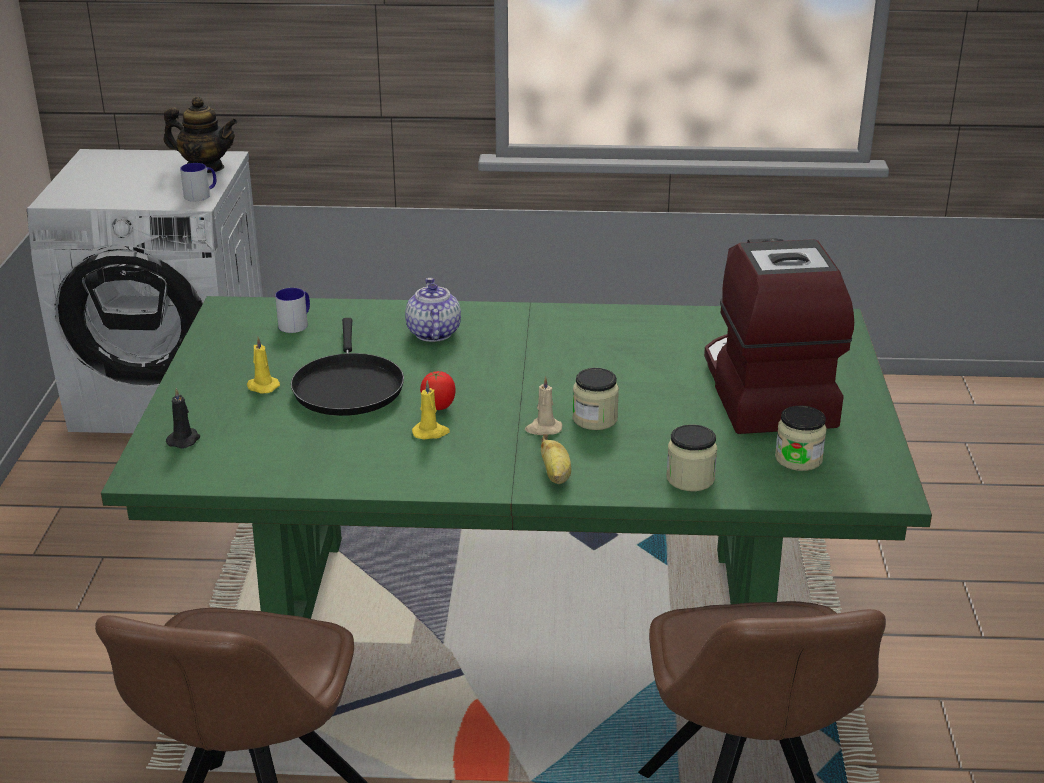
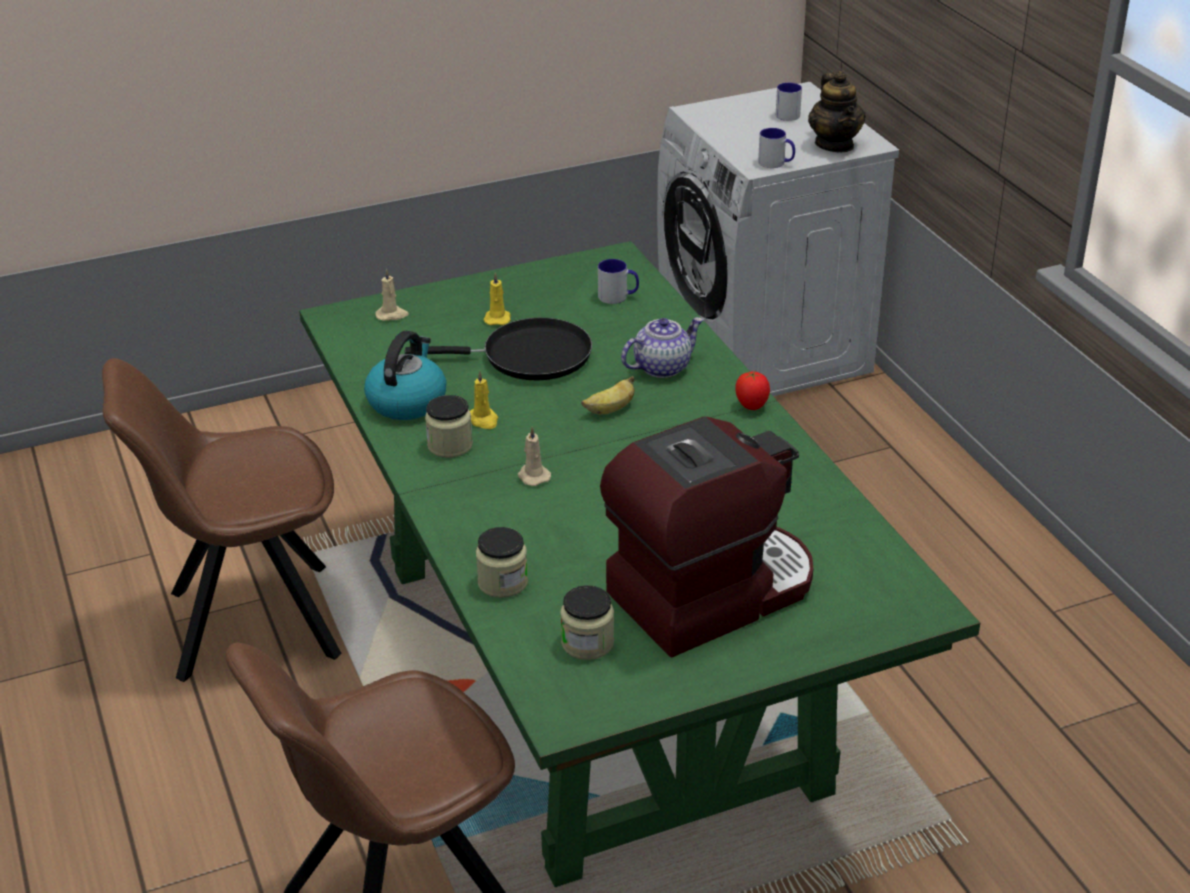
camera: 65 degrees right, 5 degrees up
(122, 169) = (788, 113): none -> mug
(184, 440) = (392, 315): black candle -> beige candle
(348, 387) = (529, 357): black frying pan -> black frying pan turned 150 degrees counterclockwise
(356, 465) = (407, 401): none -> kettle
(438, 407) = (528, 411): tomato -> tomato (752, 406)
(556, 475) = (457, 505): banana -> banana (610, 410)
(595, 419) = (572, 500): jar -> jar (450, 445)

